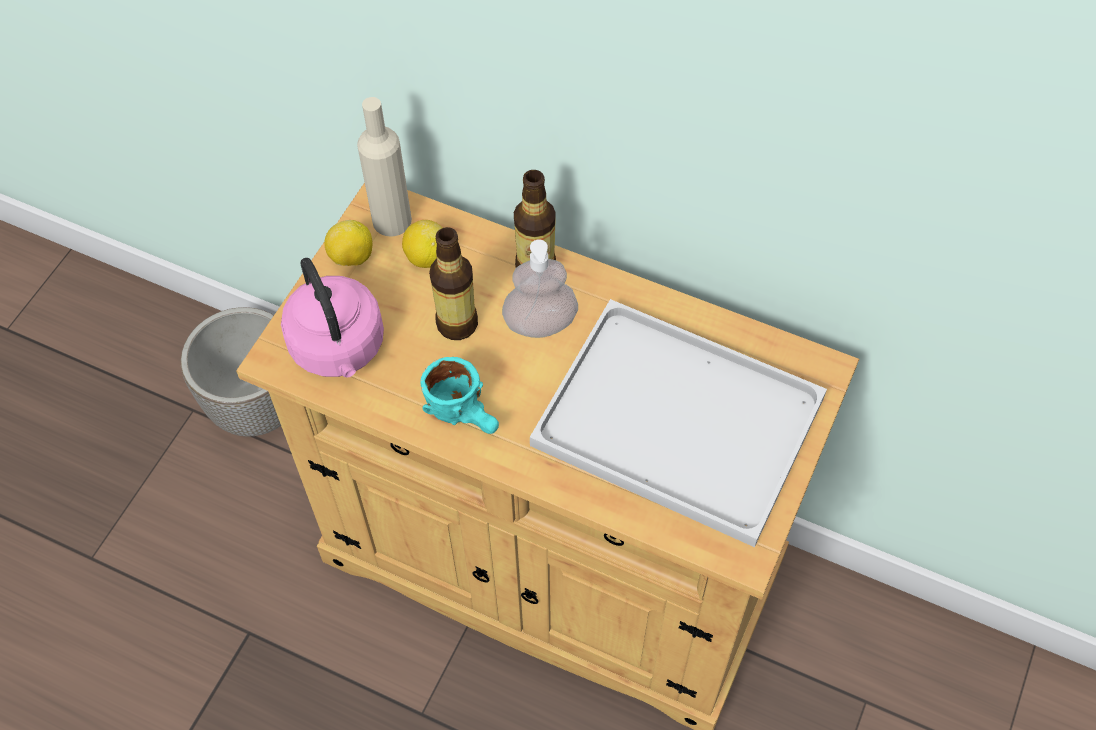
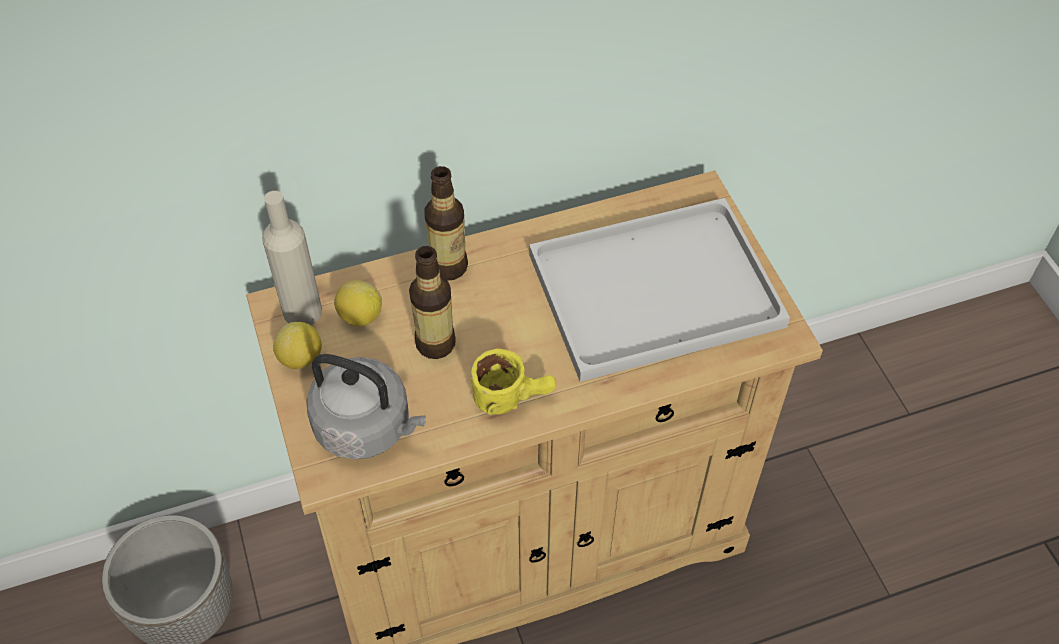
camera: 45 degrees left, 5 degrees down
(339, 349) = (367, 427): pink kettle -> grey kettle
(467, 414) = (513, 396): turquoise mug -> yellow mug
(540, 323) = (494, 299): soap dispenser -> none

